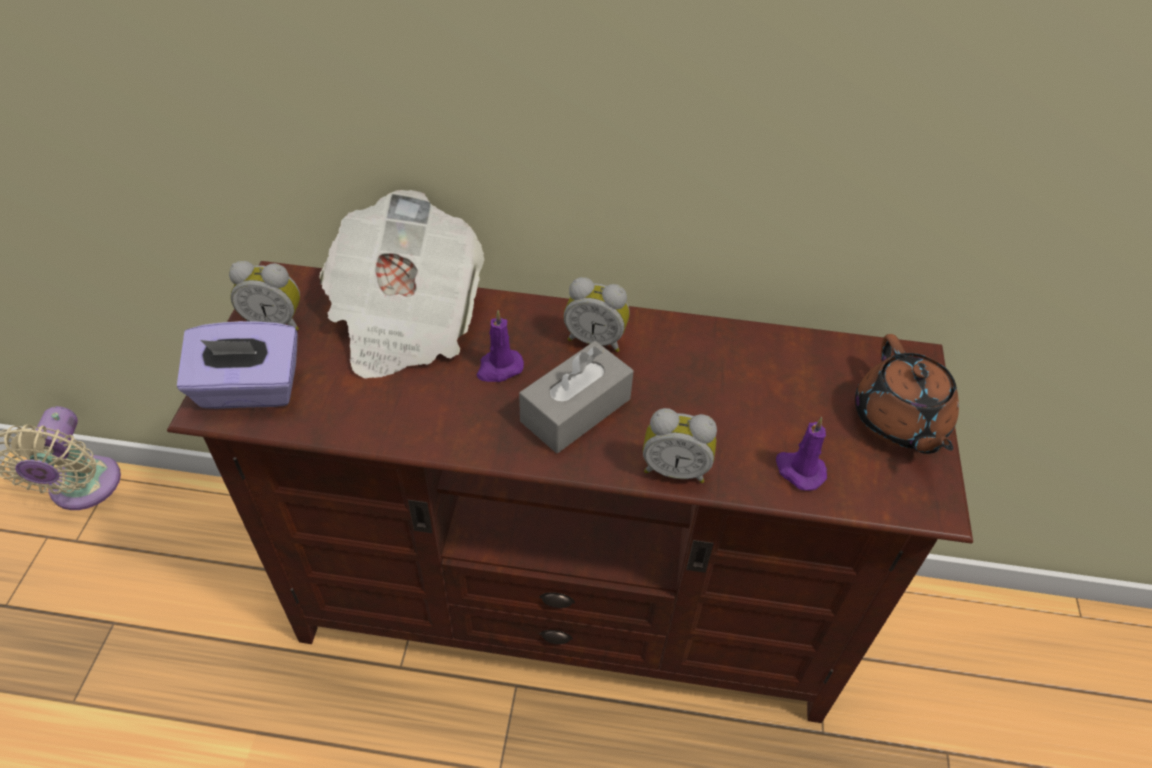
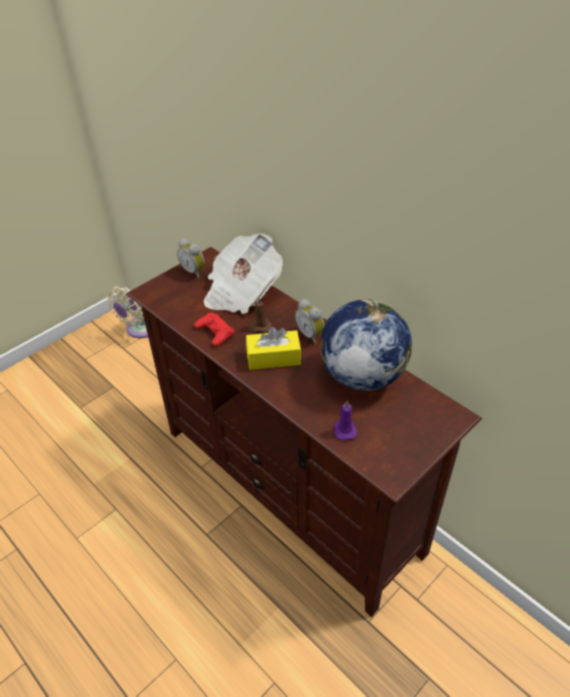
camera: 40 degrees right, 5 degrees down
(249, 389) = (163, 292): purple tissue box -> none
(429, 417) = (215, 332): none -> red game controller
(499, 368) = (259, 327): purple candle -> brown candle
(575, 410) = (273, 358): grey tissue box -> yellow tissue box
(675, 468) = (291, 400): alarm clock -> none
(736, 367) = (361, 375): none -> globe
(899, 421) = (416, 437): brown teapot -> none

